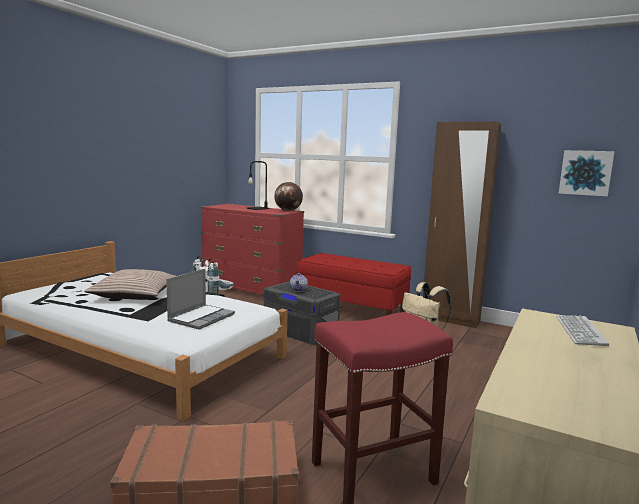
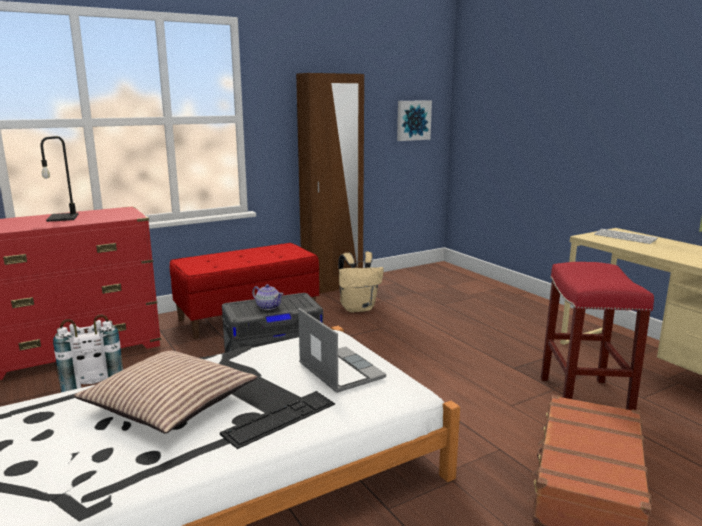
camera: 60 degrees left, 5 degrees up
(129, 315) = (280, 418): none -> keyboard
(288, 210) = (117, 210): globe -> none

